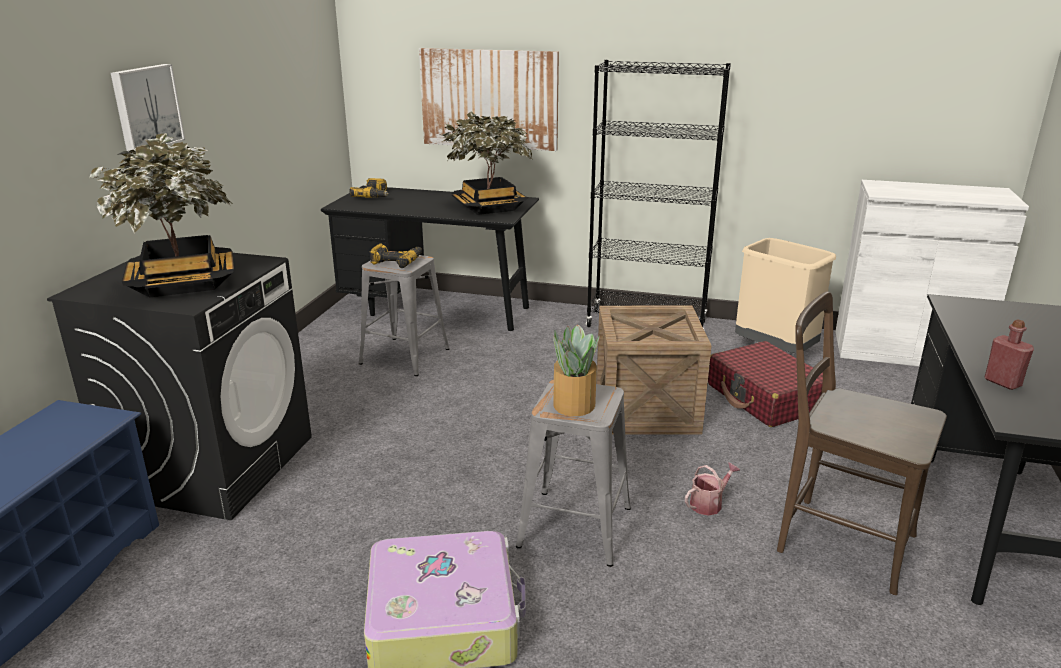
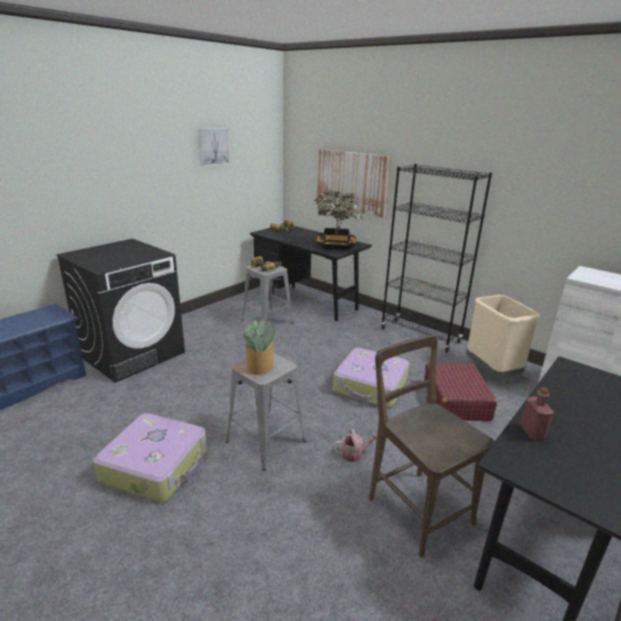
camera: 25 degrees right, 0 degrees up
(146, 108) = (134, 168): picture -> picture (213, 146)
(182, 283) = (114, 258): potted plant -> none
(646, 409) = (371, 386): crate -> suitcase

